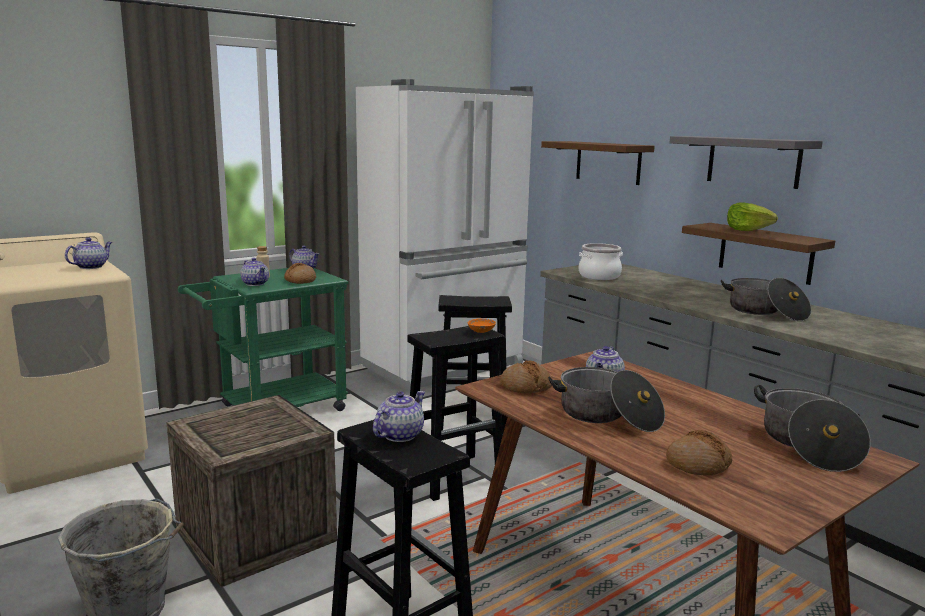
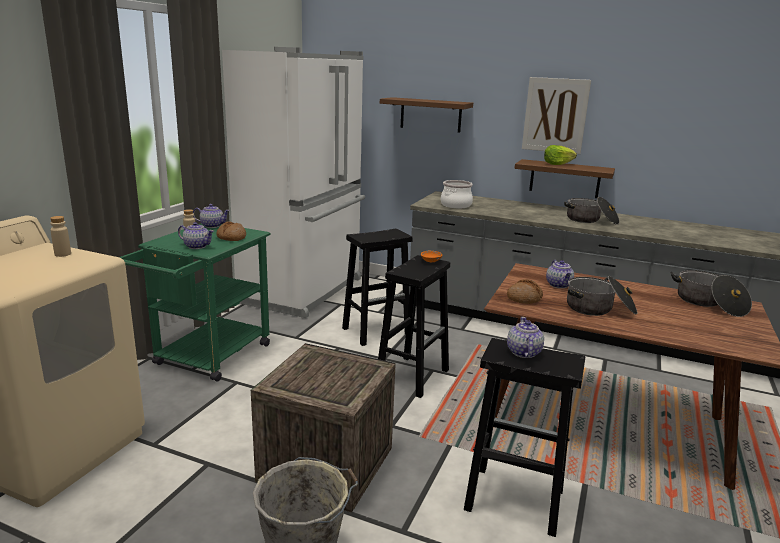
camera: 30 degrees left, 5 degrees up
(91, 267) = (63, 254): teapot -> beige bottle
(698, 463) = (686, 328): bread -> none
(753, 161) = (555, 115): grey shelf -> picture

